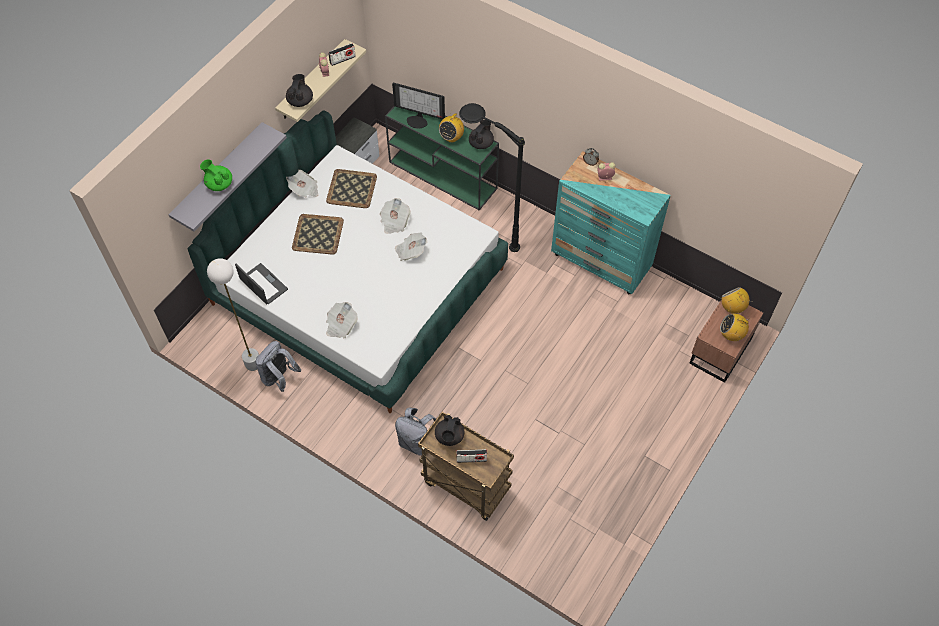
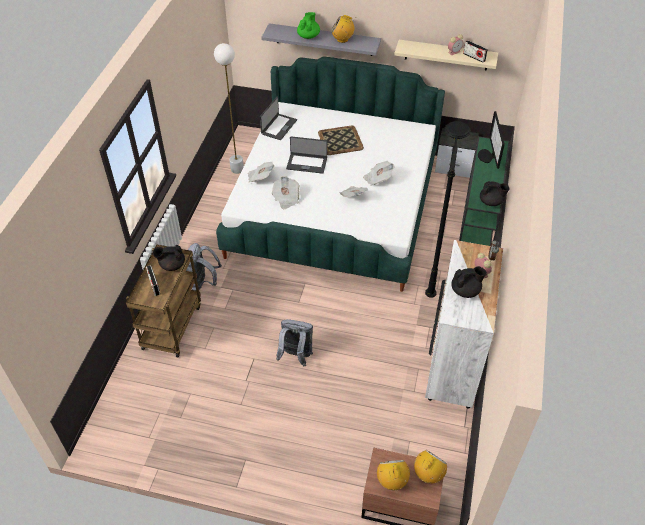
camera: 70 degrees right, 10 degrees down
(279, 378) = (230, 186): grey backpack -> grey backpack (296, 355)
(300, 101) = (414, 49): black teapot -> black teapot (466, 291)
(304, 189) = (379, 121): newspaper -> newspaper (286, 198)
(339, 276) = (307, 163): none -> laptop
(352, 188) = (396, 146): tray -> none
(451, 137) = (484, 181): radio -> radio (342, 39)
(601, 262) = (453, 365): turquoise dresser -> white dresser

